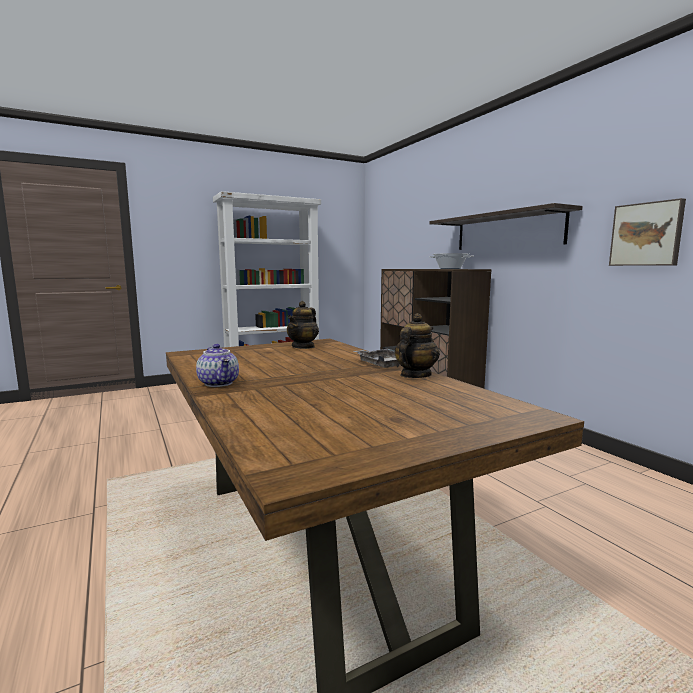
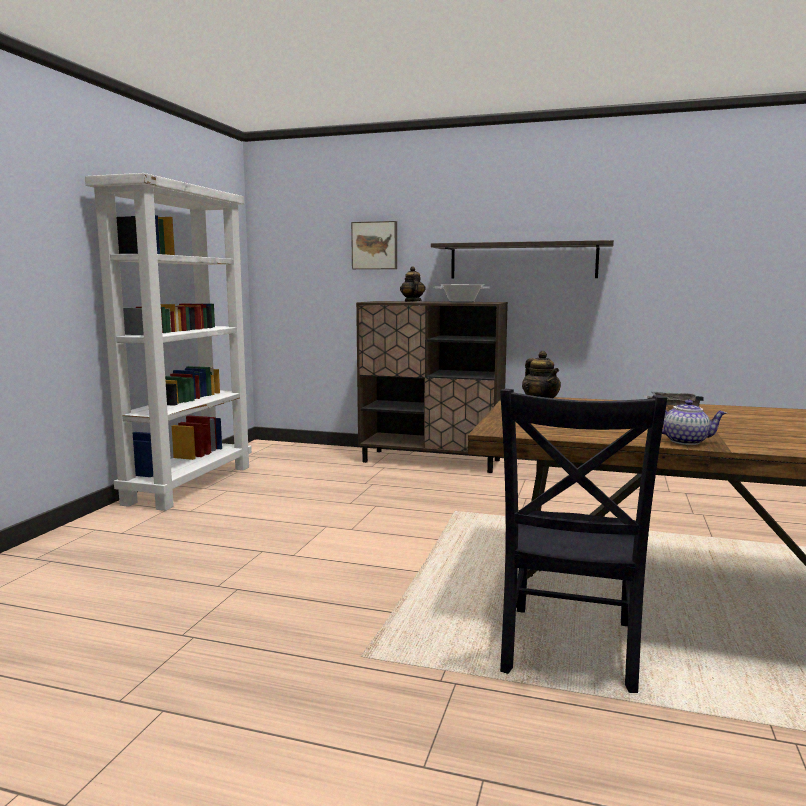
camera: 45 degrees left, 0 degrees up
(169, 532) = (568, 651): none -> black chair
(415, 375) = (727, 409): teapot -> teapot (412, 301)
(646, 234) = (675, 273): picture -> picture (375, 245)

